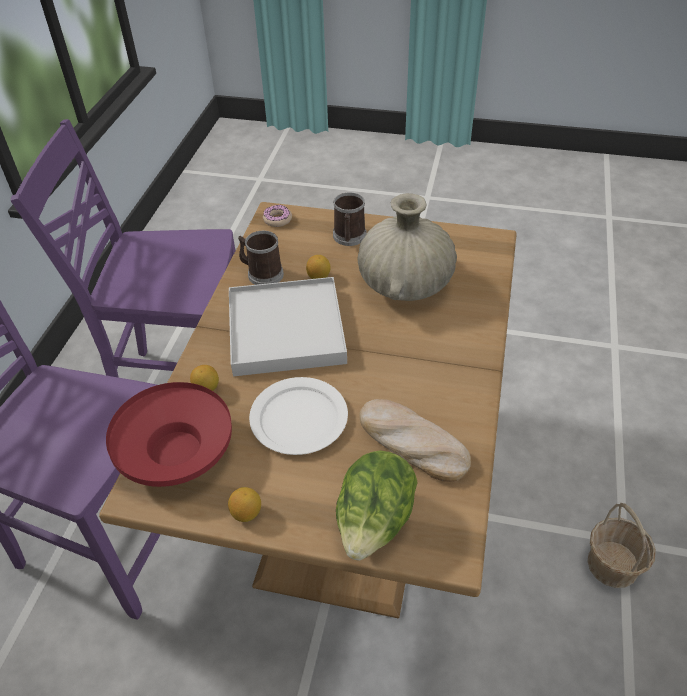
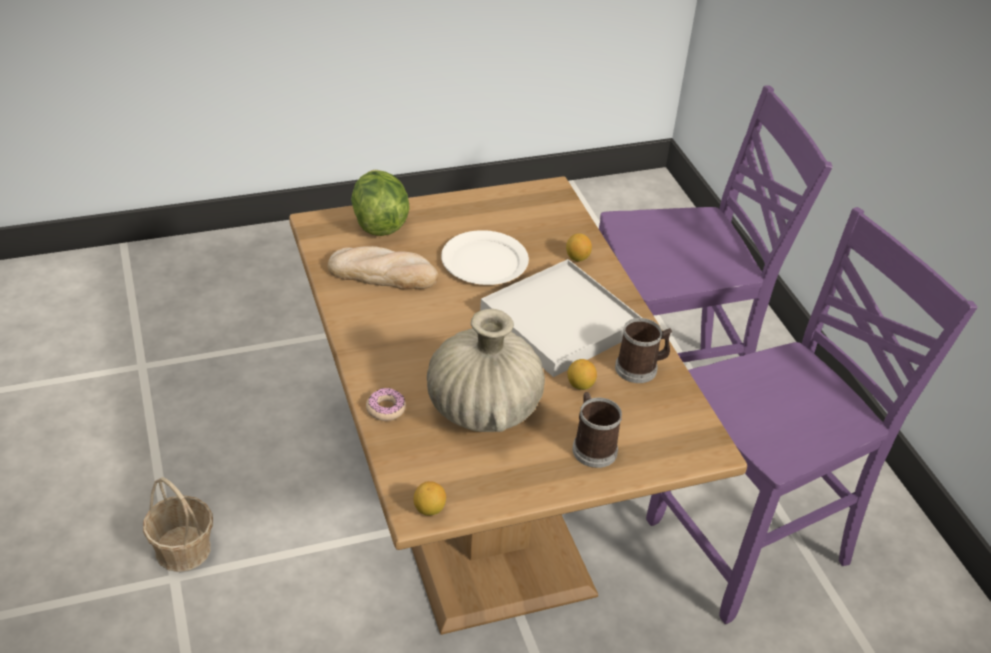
camera: 145 degrees right, 5 degrees down
(176, 452) = (553, 216): red bowl -> none
(246, 513) = (470, 202): lemon -> lemon (429, 509)
(277, 219) = (697, 441): donut -> donut (386, 409)

